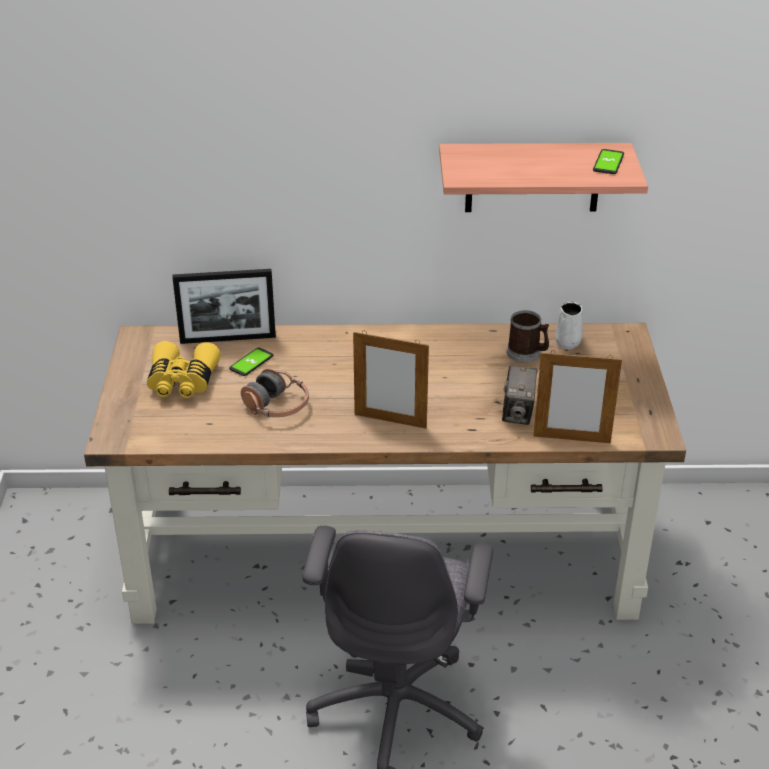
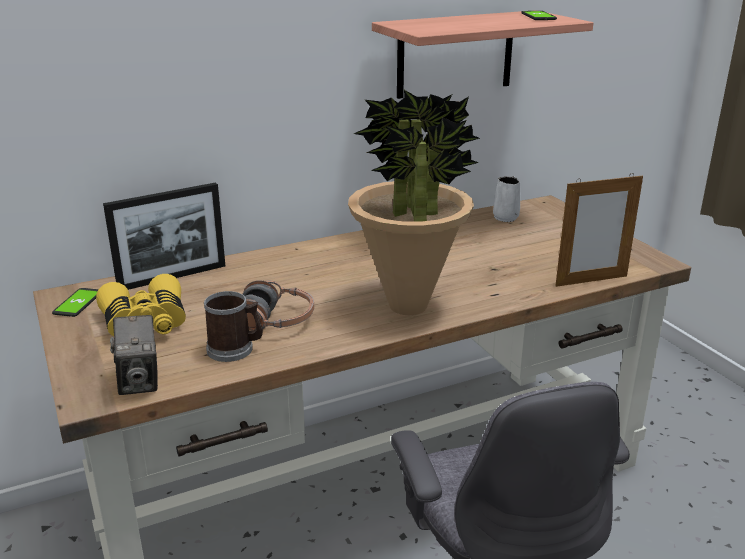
camera: 25 degrees left, 10 degrees down
(251, 362) = (215, 290): phone -> phone (78, 303)
(390, 421) = (409, 305): picture frame -> potted plant
(518, 413) = (522, 273): camera -> camera (139, 381)
(527, 353) = (480, 231): mug -> mug (235, 349)

